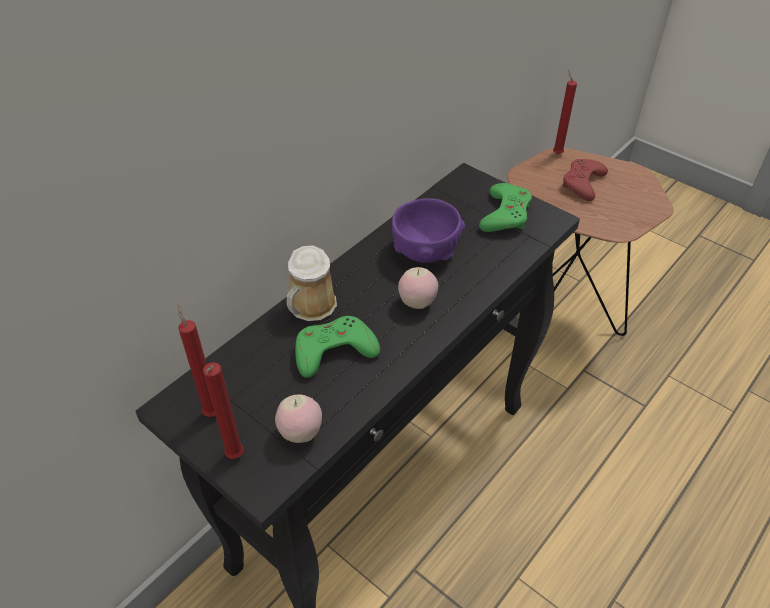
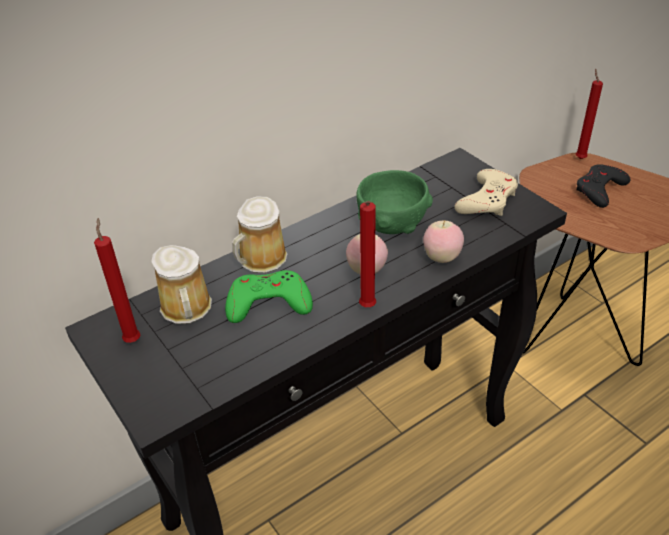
camera: 15 degrees right, 5 degrees down
(234, 458) = (138, 384): red candle -> red candle (366, 308)
(255, 371) = (187, 309): none -> mug
(301, 433) = (208, 372): apple -> apple (441, 258)
(425, 251) = (392, 224): purple bowl -> green bowl
(505, 214) = (487, 200): green game controller -> beige game controller
(583, 183) = (600, 189): red game controller -> black game controller

